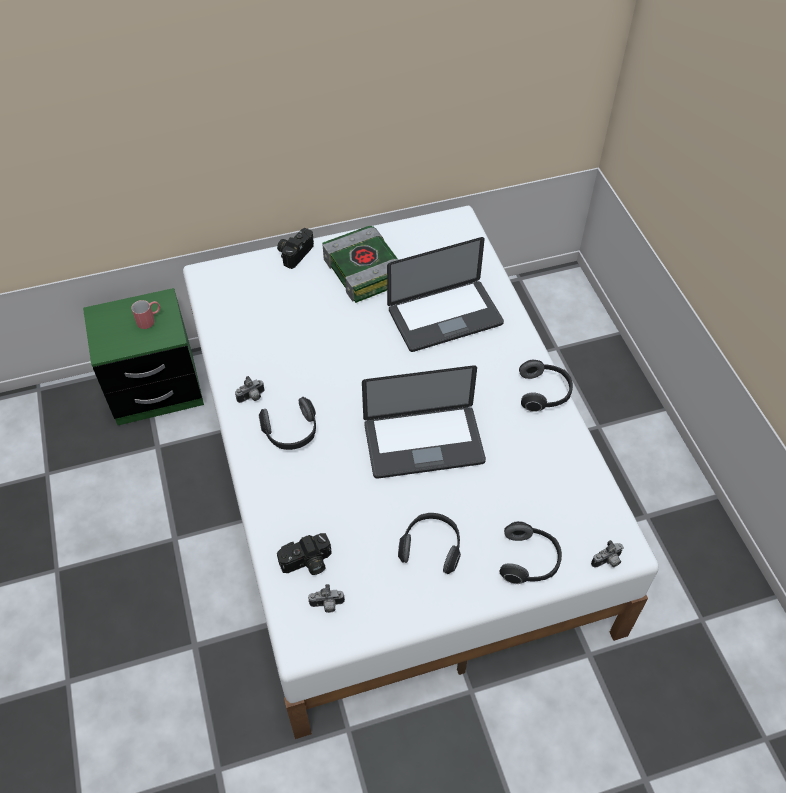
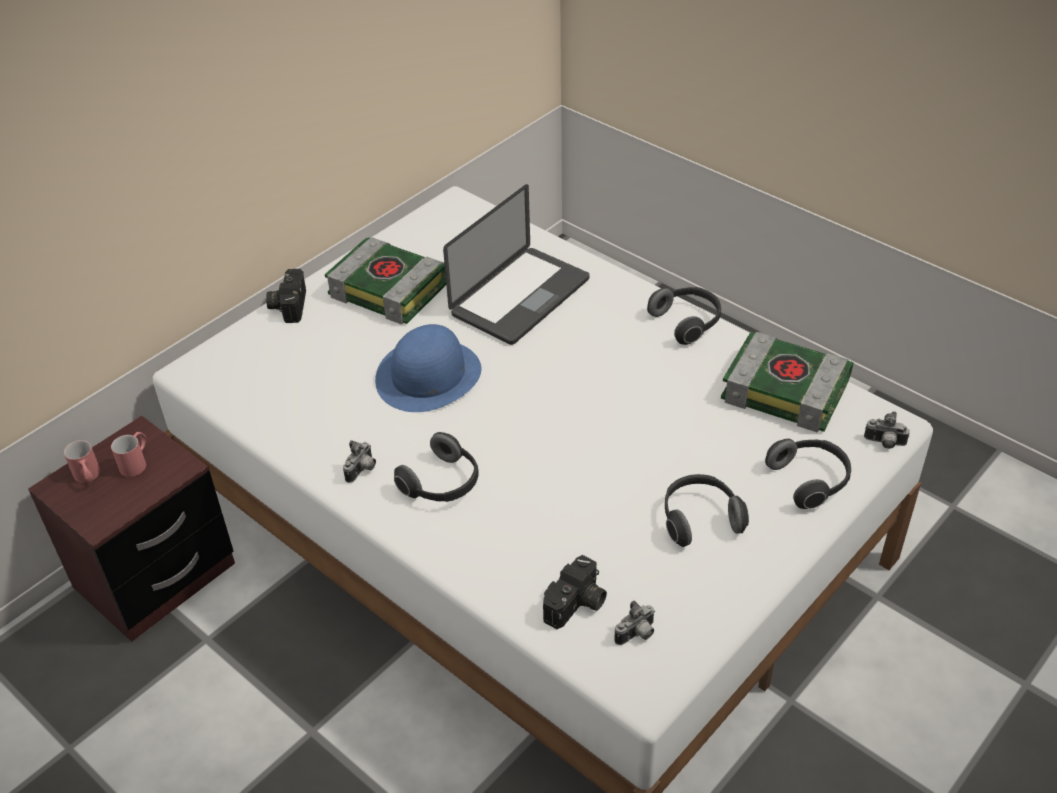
camera: 30 degrees left, 10 degrees down
(118, 317) = (88, 477): none -> red mug
(156, 389) = (155, 576): green nightstand -> brown nightstand
(341, 349) = (428, 376): none -> blue hat
(423, 443) = (603, 425): laptop -> none
(572, 483) = (787, 390): none -> book
(607, 562) = (884, 443): camera -> camera turned 75 degrees clockwise

